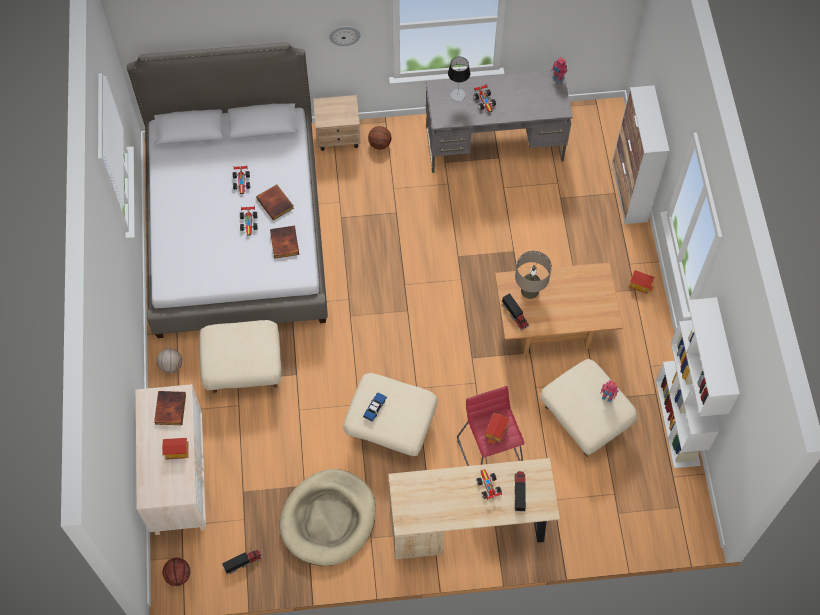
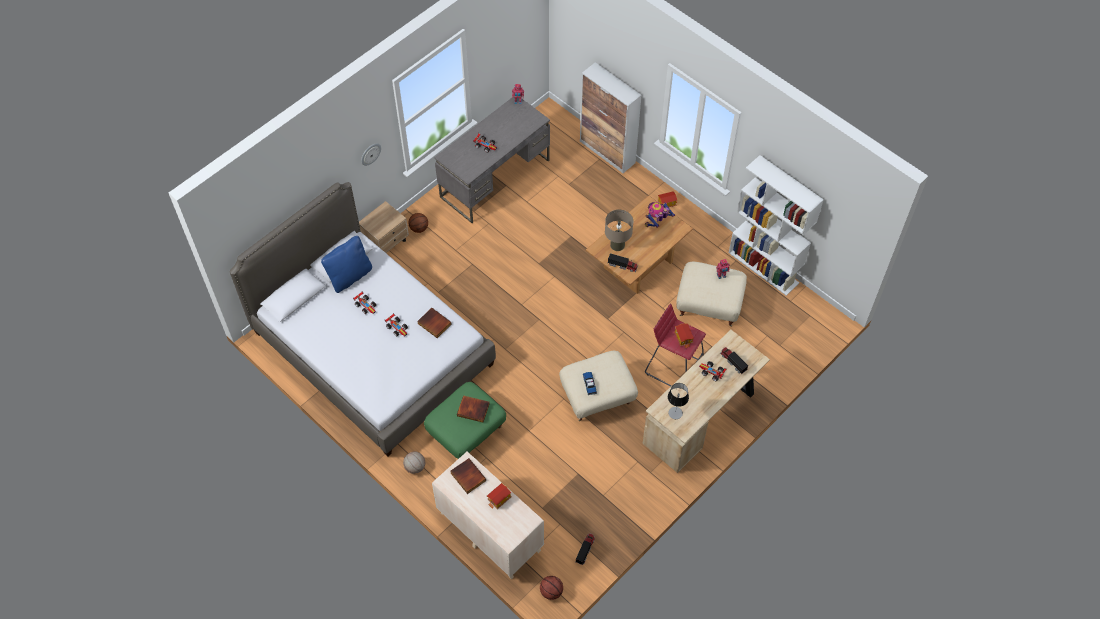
camera: 40 degrees left, 5 degrees down
(244, 367) = (466, 431): beige ottoman -> green ottoman
(253, 144) = (350, 276): none -> blue pillow
(276, 203) = (403, 303): book -> book (473, 409)
(328, 519) = (613, 481): beige dog bed -> none
(457, 95) = (464, 152): table lamp -> table lamp (675, 413)
(591, 296) = (657, 222): none -> toy robot

